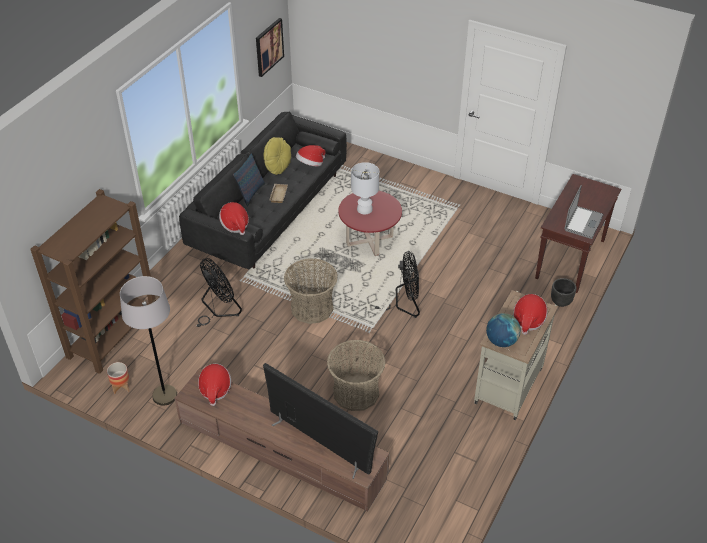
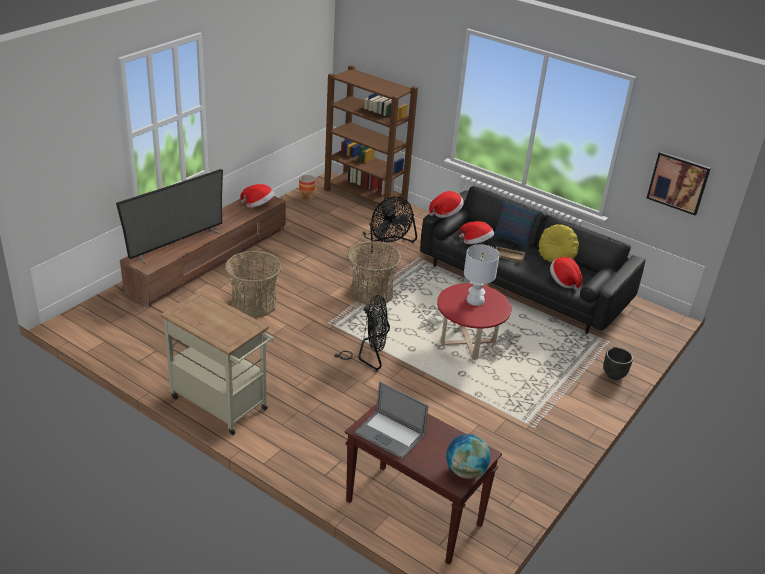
camera: 95 degrees right, 10 degrees down
(164, 395) = (290, 214): grey floor lamp -> none
(404, 300) = (369, 352): black fan -> black fan turned 90 degrees counterclockwise
(501, 341) = (197, 303): globe -> globe (465, 471)
(528, 320) = (217, 327): hat -> hat (476, 243)
(560, 302) = (334, 481): black planter -> black planter (613, 375)

